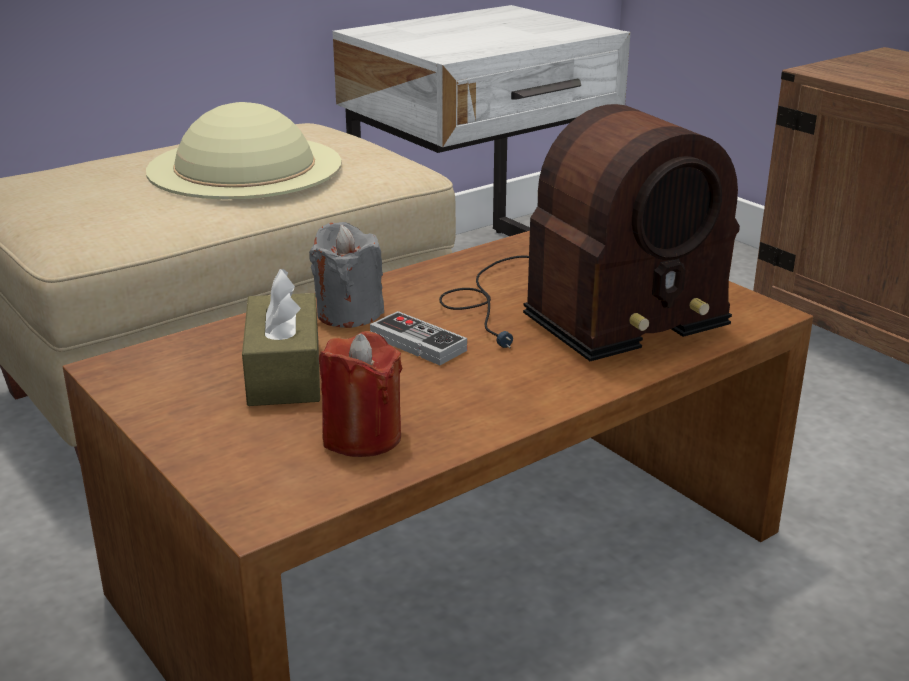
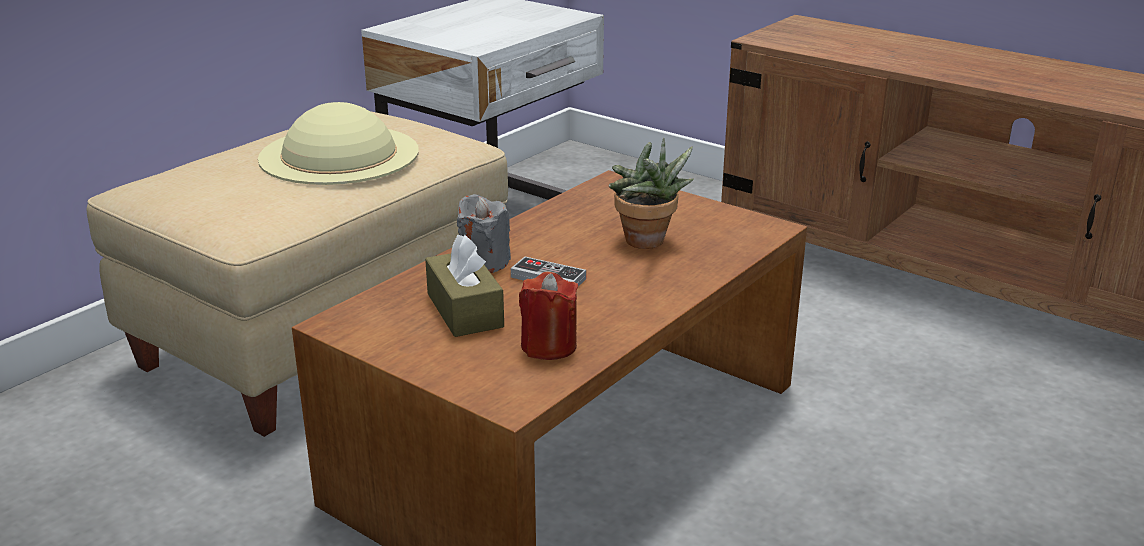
camera: 15 degrees left, 0 degrees up
(575, 313) = (647, 243): radio -> potted plant

